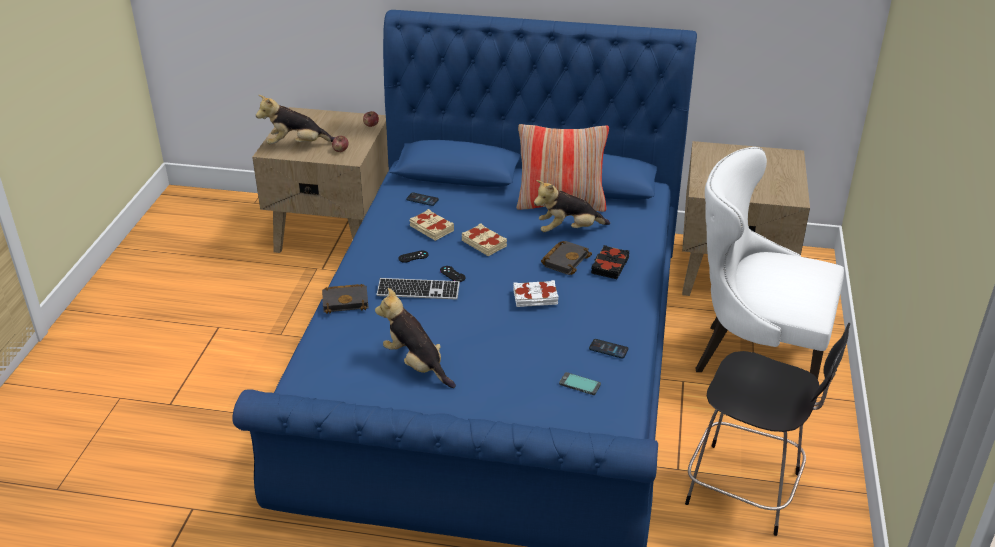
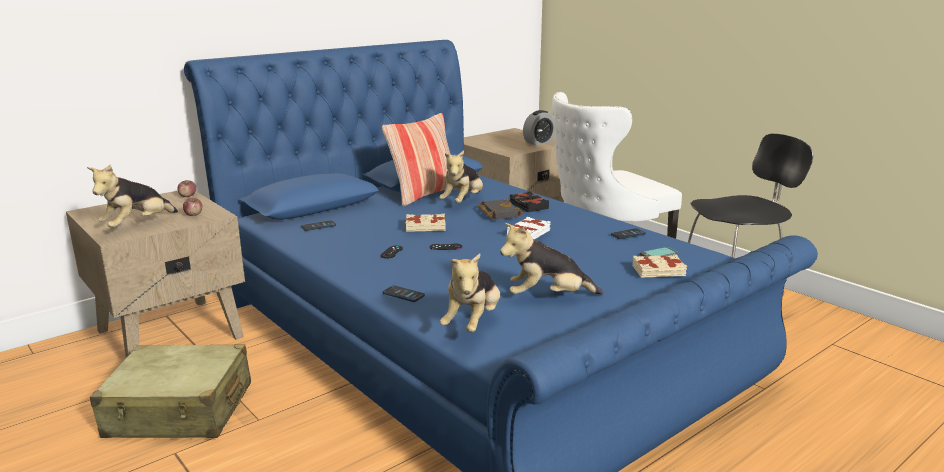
camera: 50 degrees left, 15 degrees down
(257, 299) = (180, 411): none -> beige suitcase
(329, 352) = (473, 323): none -> plush toy
(346, 301) = (403, 294): black book -> phone
(418, 291) = (446, 263): keyboard -> none
(431, 229) = (366, 236): beige book -> beige book (659, 271)
(770, 188) = (539, 142): none -> alarm clock

